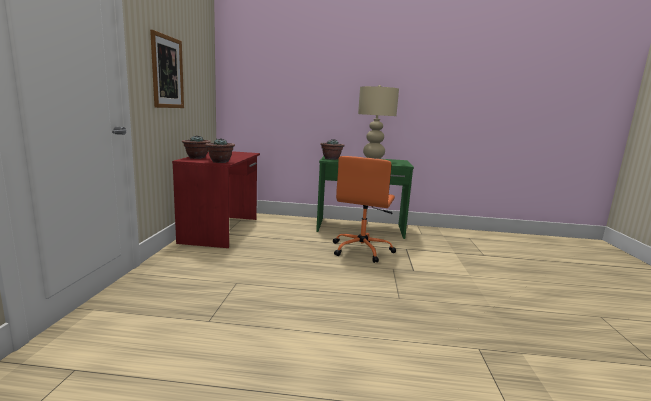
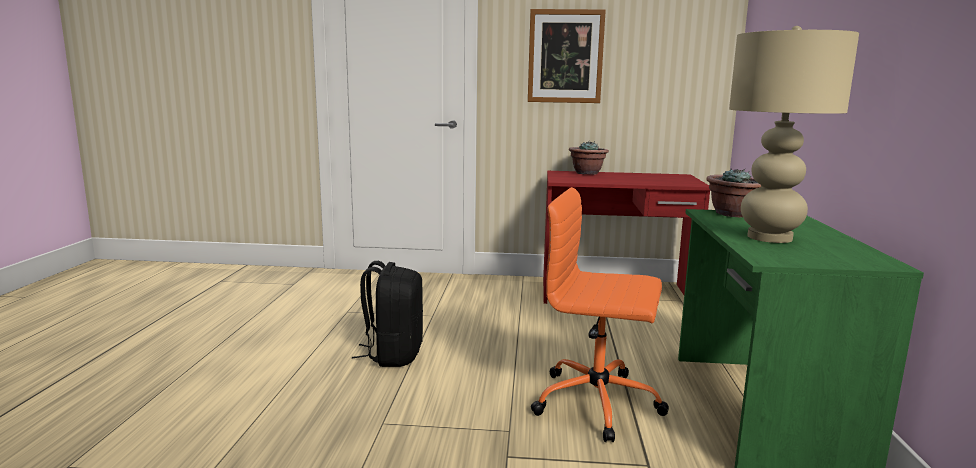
camera: 90 degrees right, 0 degrees up
(220, 161) = (566, 179): potted plant -> none
(309, 296) = (393, 355): none -> black backpack

